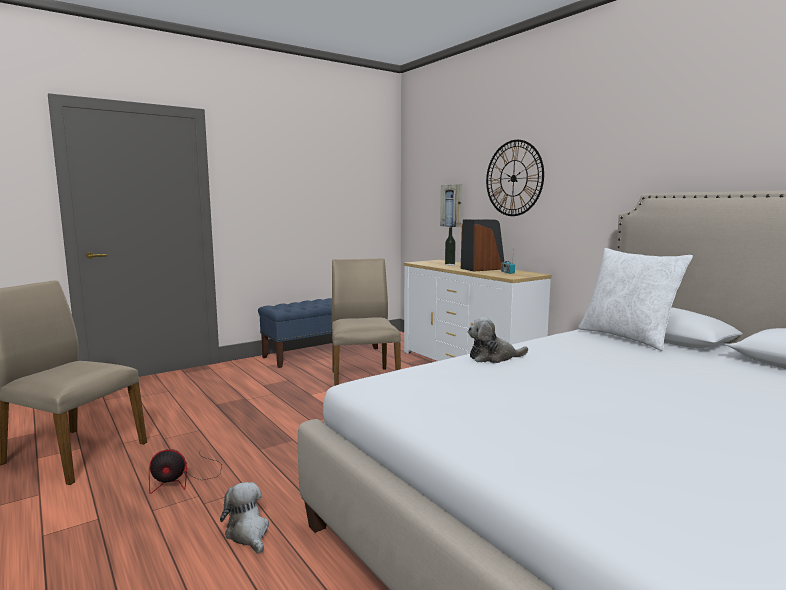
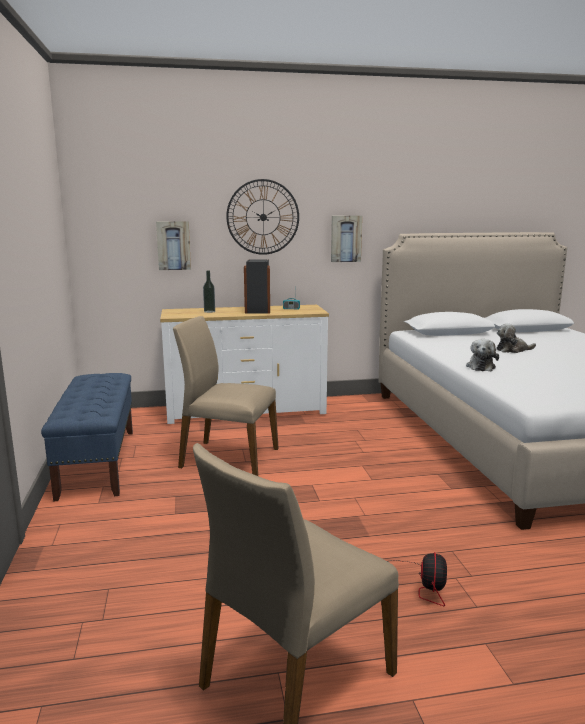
camera: 65 degrees left, 5 degrees up
(248, 533) = (526, 557): plush toy -> plush toy (512, 350)
(589, 200) = (345, 238): none -> picture
(627, 337) = (445, 337): white pillow -> none

